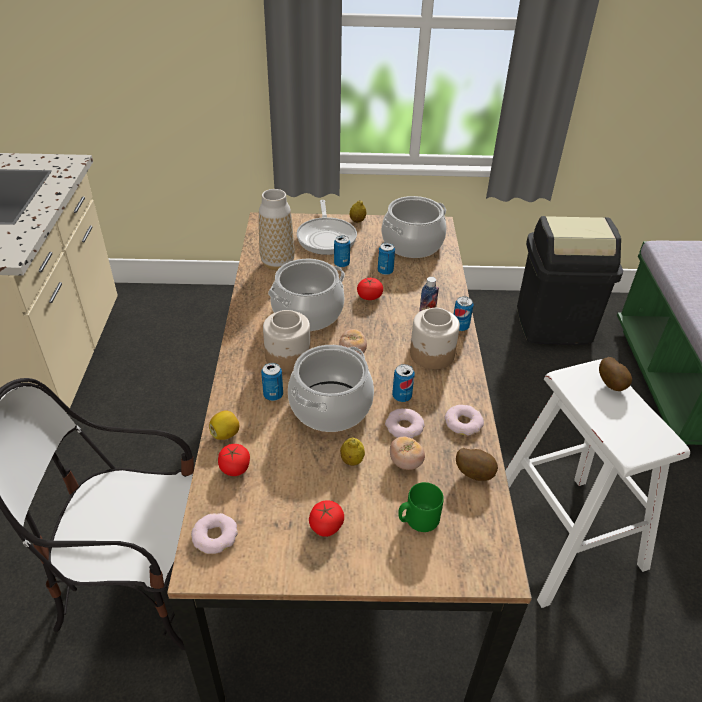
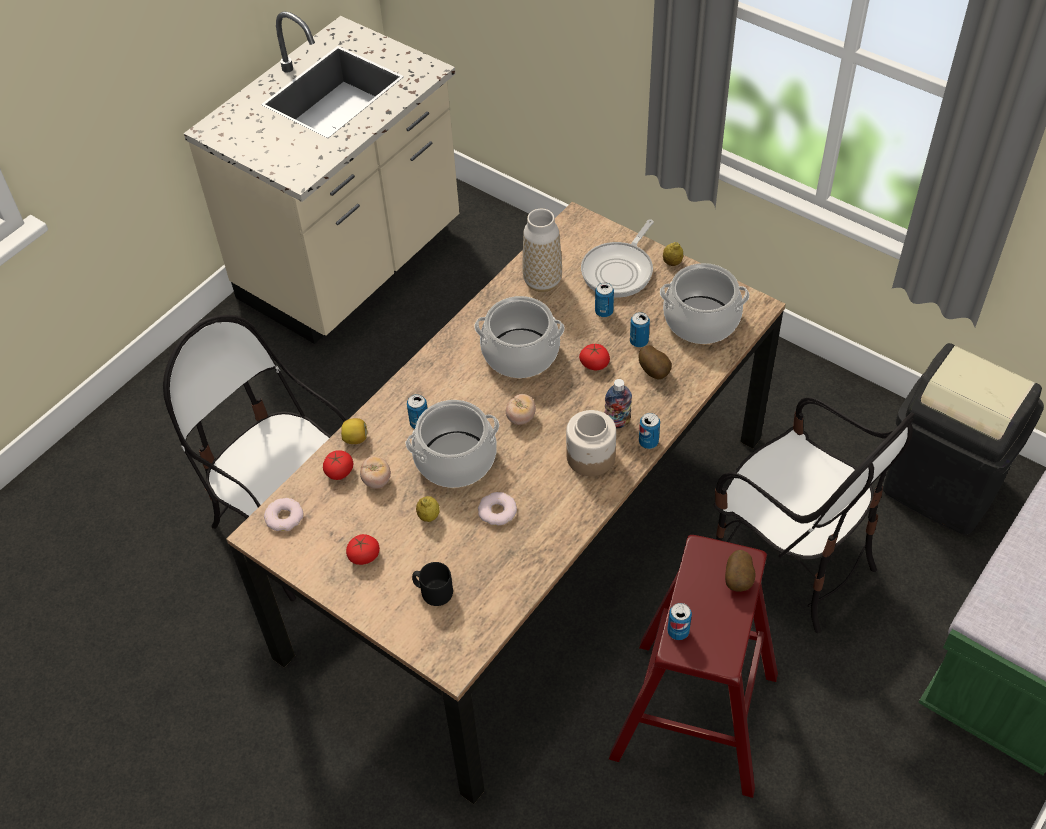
camera: 40 degrees right, 10 degrees up
(287, 357) = (462, 392): jar -> none
(402, 396) = (523, 483): can -> can (678, 631)
(405, 463) = (468, 542): tomato -> tomato (377, 480)
(418, 519) = (433, 591): green mug -> black mug
(463, 423) = (550, 536): donut -> none
(474, 473) = (513, 583): potato -> potato (655, 371)
(519, 407) = (789, 561): none -> chair
(563, 538) = (694, 716): white stool -> red stool

